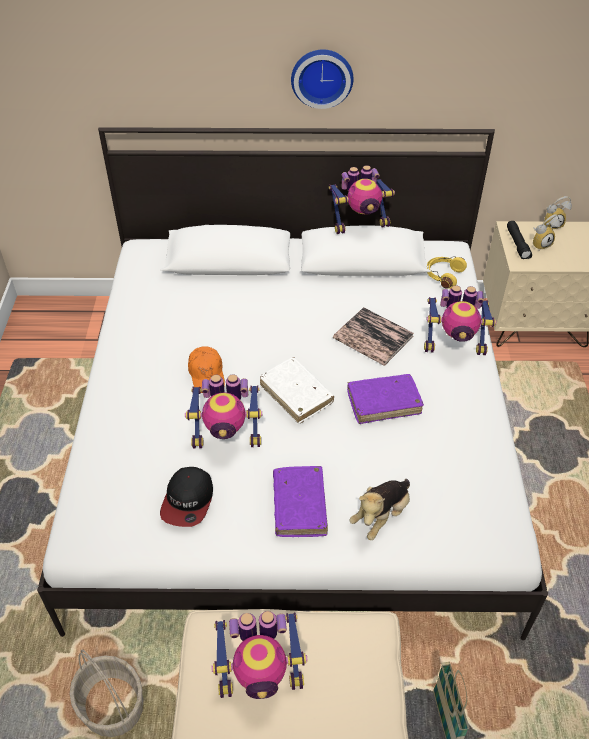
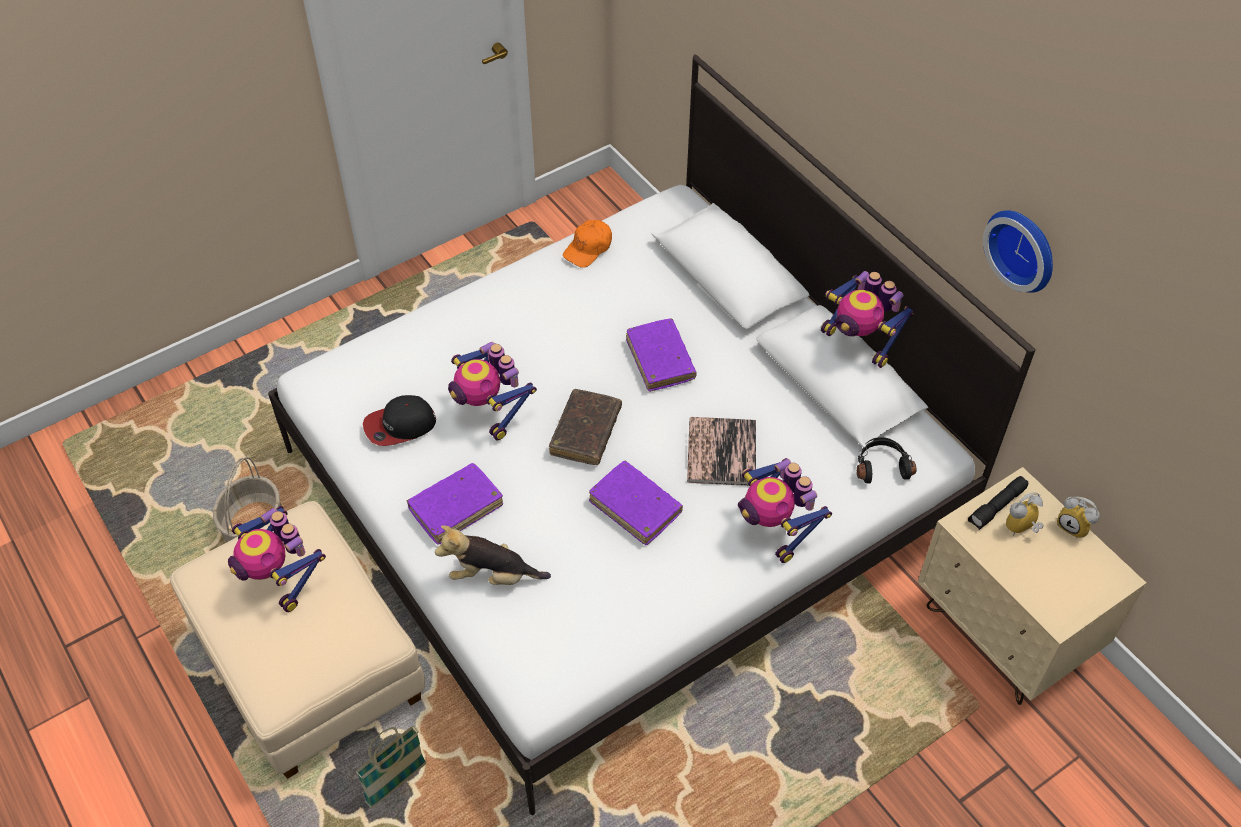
camera: 55 degrees right, 5 degrees up
(207, 374) = (554, 352): orange cap -> orange cap (588, 249)
(268, 326) = (660, 360): none -> purple book
(296, 395) = (585, 432): white book -> brown book
(322, 77) = (888, 151): wall clock -> wall clock (1024, 248)
(443, 276) = (881, 466): yellow headphones -> black headphones
(540, 244) = (1021, 529): alarm clock -> alarm clock turned 120 degrees clockwise

